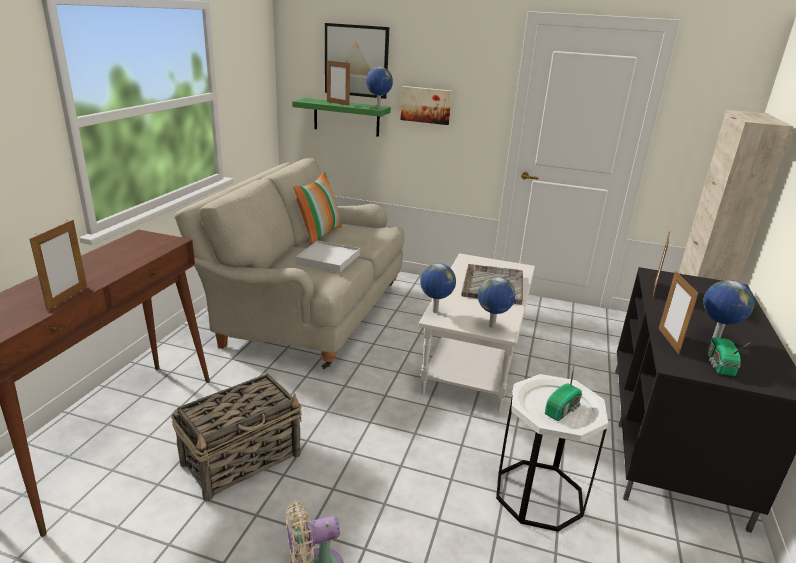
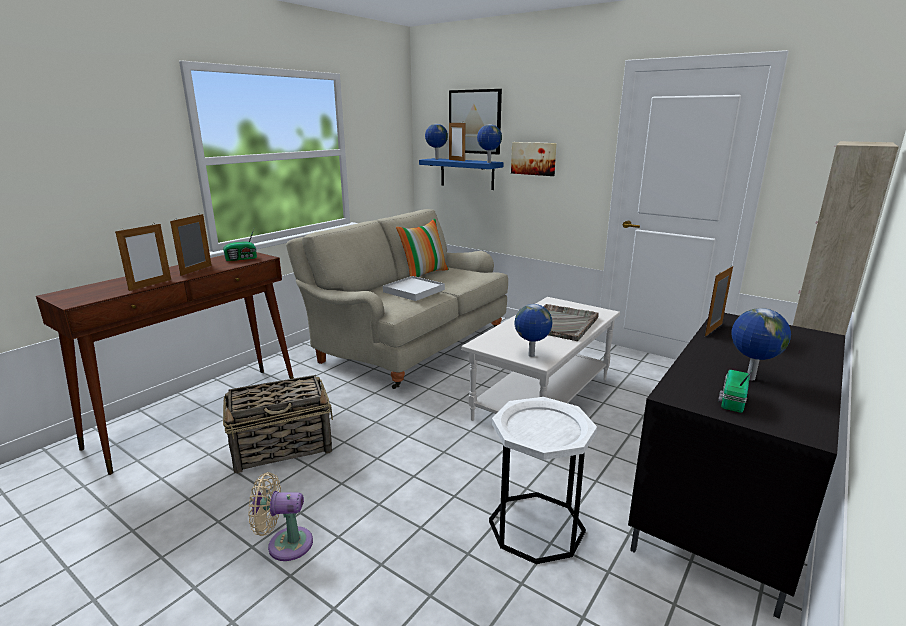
camera: 20 degrees right, 5 degrees down
(346, 117) = (467, 173): green shelf -> blue shelf
(435, 312) = (484, 339): globe -> globe (436, 159)
(563, 409) = (547, 430): radio -> radio (242, 258)
(668, 341) = (686, 373): picture frame -> picture frame (196, 270)

